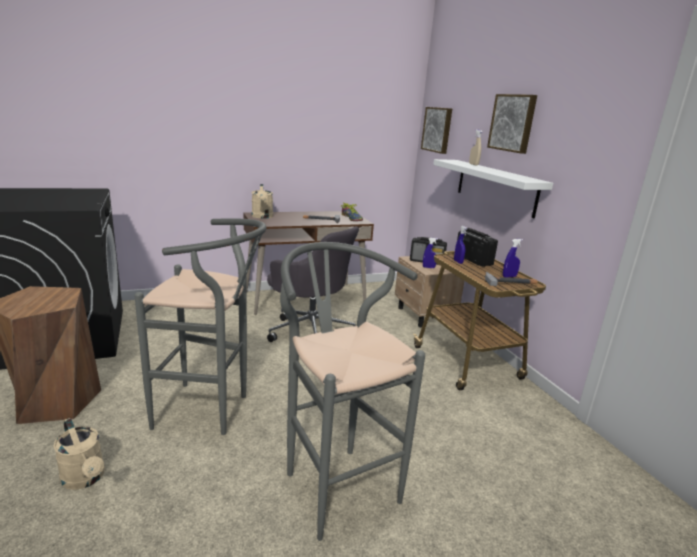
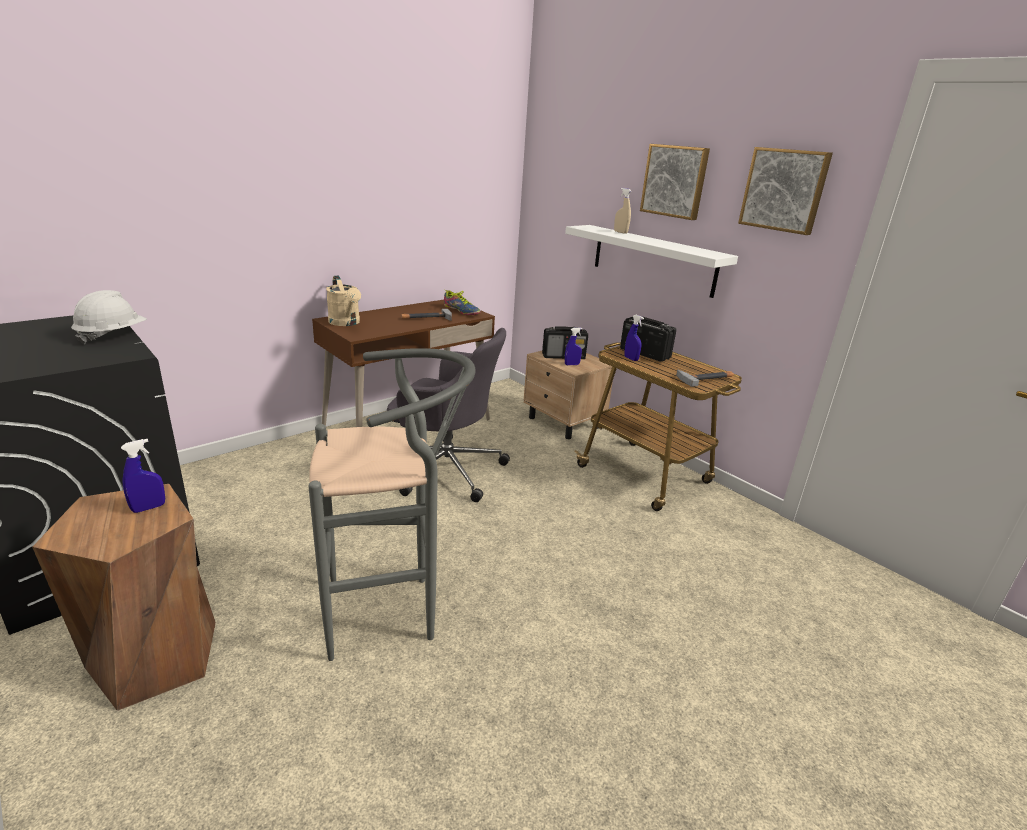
camera: 20 degrees left, 5 degrees up
(85, 479) = (289, 757): beige watering can -> none
(89, 198) = (112, 335): none -> white hard hat
(334, 481) = (598, 660): grey stool -> none
(438, 129) = (554, 184): picture -> picture (784, 190)
(509, 276) = (697, 371): blue spray bottle -> blue spray bottle (148, 508)

